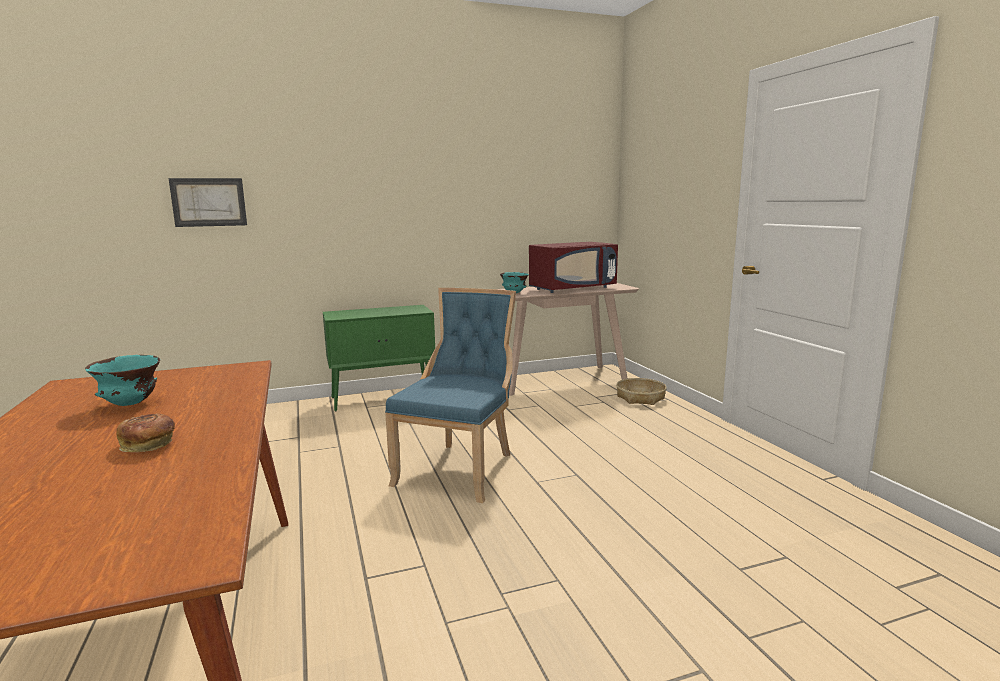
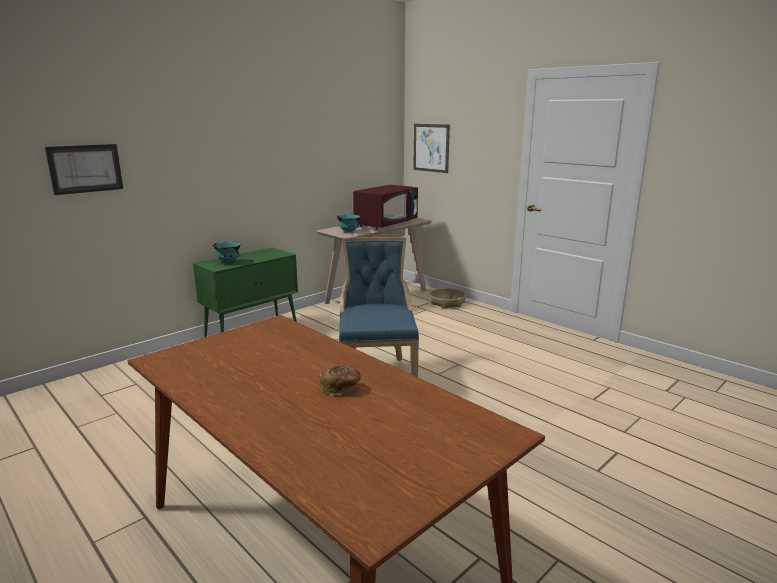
camera: 25 degrees left, 5 degrees up
(131, 404) = (255, 365): turquoise bowl -> turquoise bowl (229, 262)
(643, 194) = (431, 148): none -> picture

